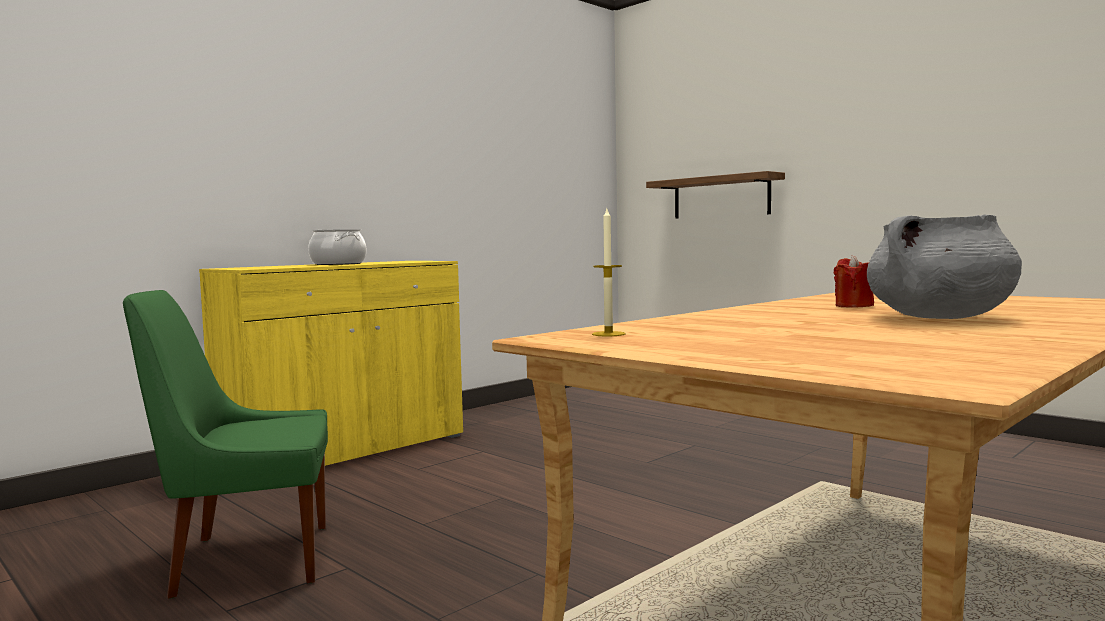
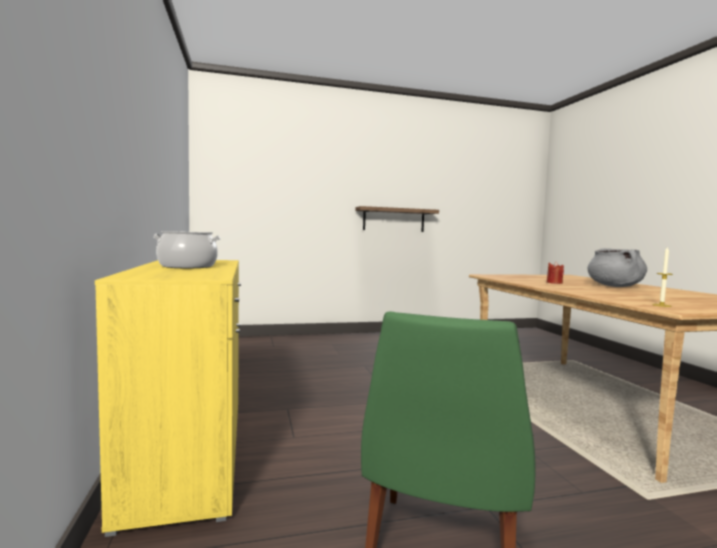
camera: 60 degrees left, 0 degrees up
(721, 197) = (280, 215): shelf -> shelf (394, 220)

